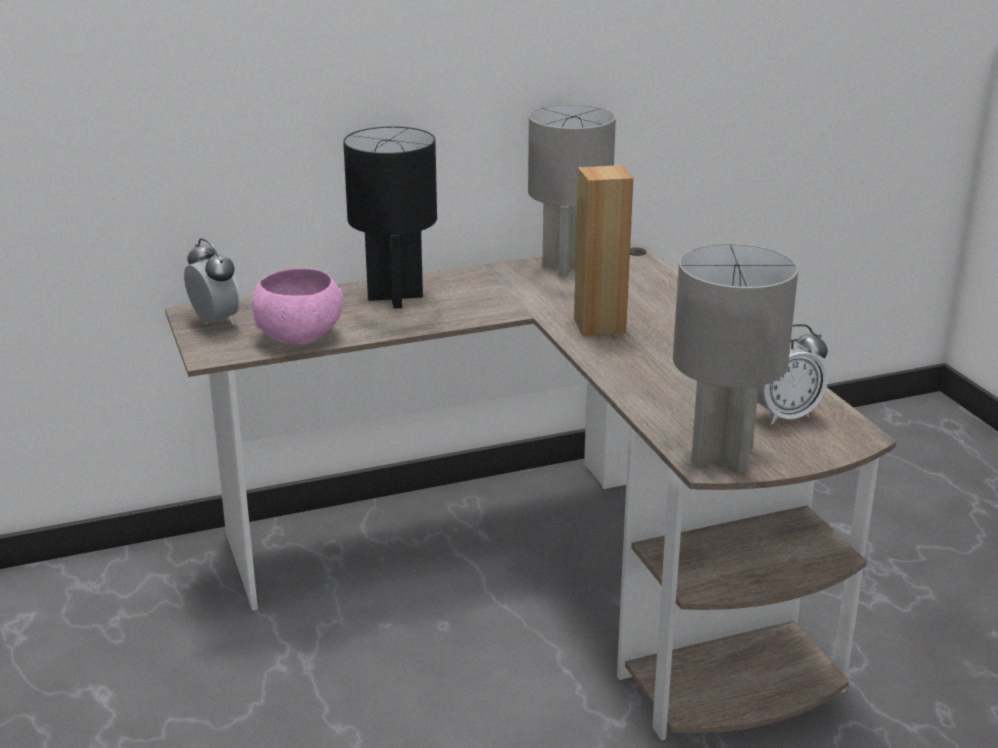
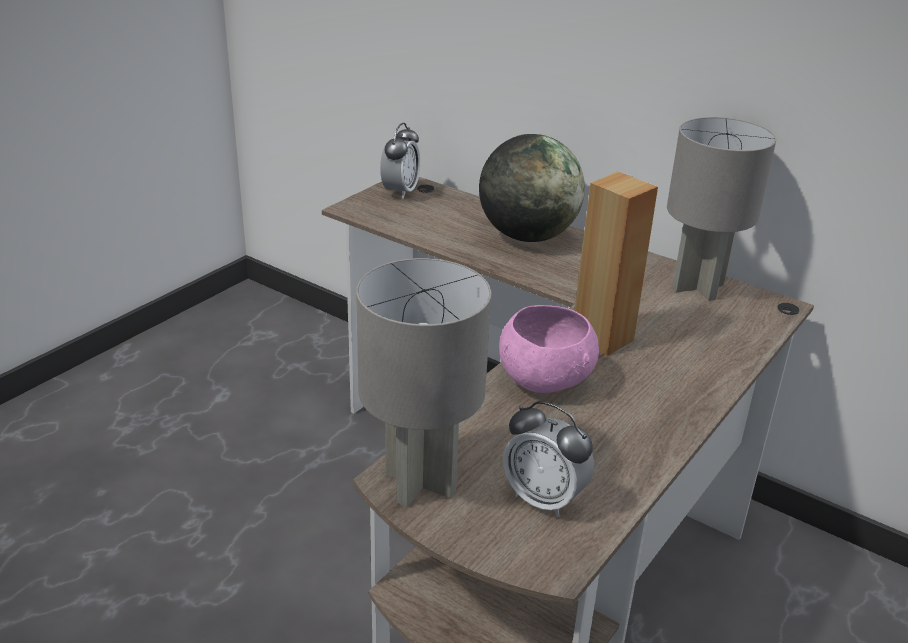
camera: 55 degrees right, 5 degrees up
(300, 336) = (416, 226): pink bowl -> pink bowl (546, 381)
(394, 298) = (527, 236): black table lamp -> globe

